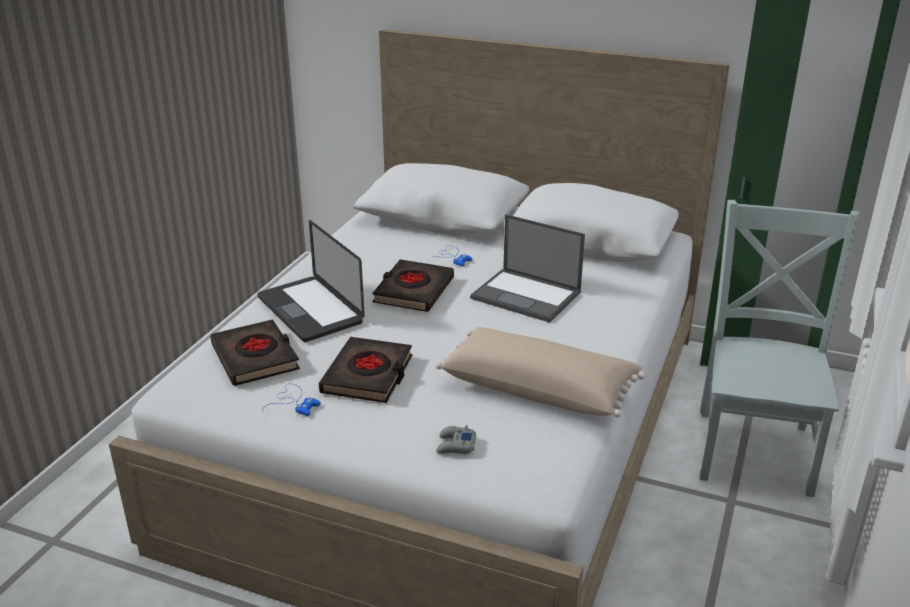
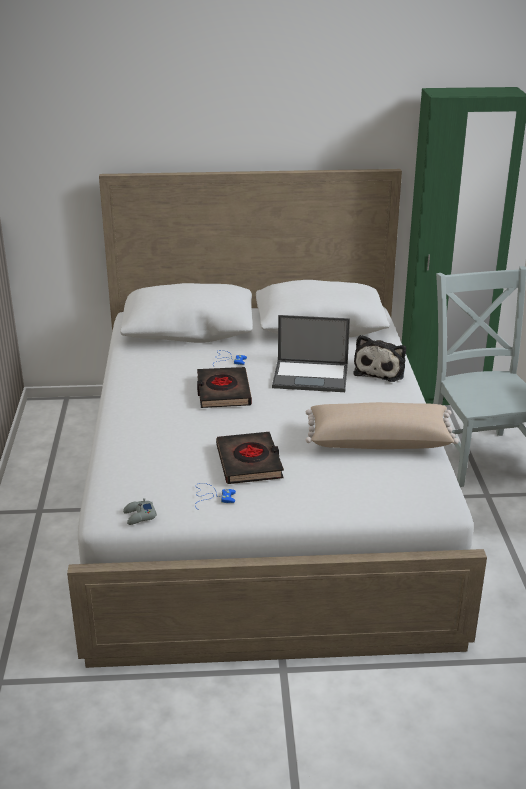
camera: 25 degrees left, 0 degrees up
(255, 358) = (149, 472): black book -> none
(310, 310) = (155, 426): laptop -> none
(455, 445) = (357, 493): grey game controller -> grey game controller (139, 516)
(616, 307) = (381, 370): none -> plush toy

